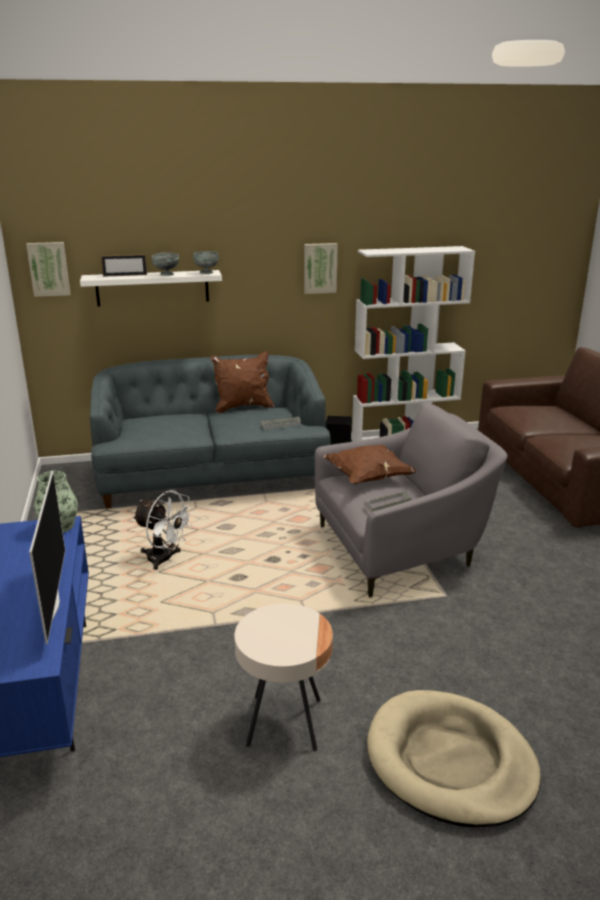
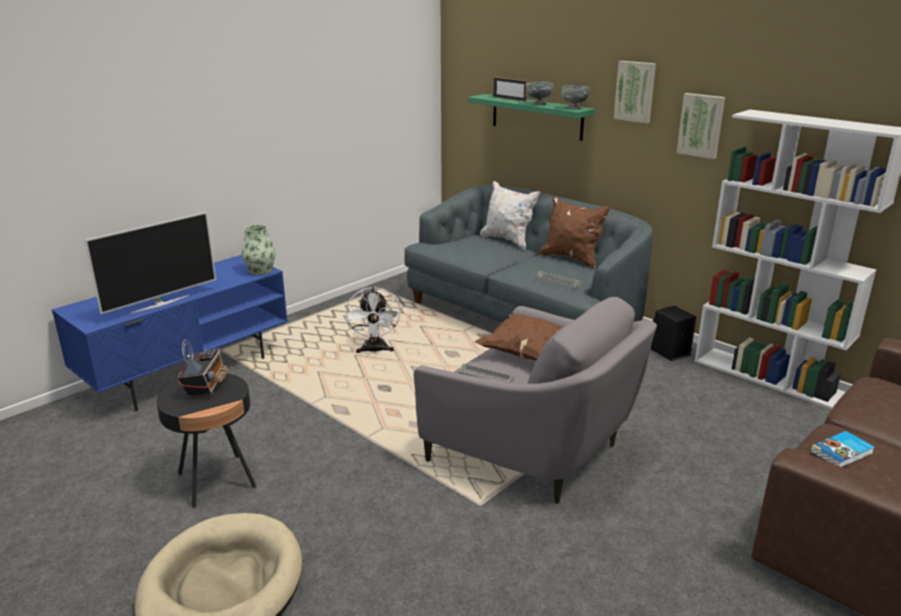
camera: 55 degrees right, 0 degrees up
(49, 269) = (465, 84): picture -> picture (635, 91)
(152, 288) = (536, 116): white shelf -> green shelf
(166, 413) = (508, 240): none -> white pillow
(272, 628) = (205, 387): none -> radio
(284, 722) = (216, 480): beige side table -> black side table
(569, 445) = (842, 452): none -> book

